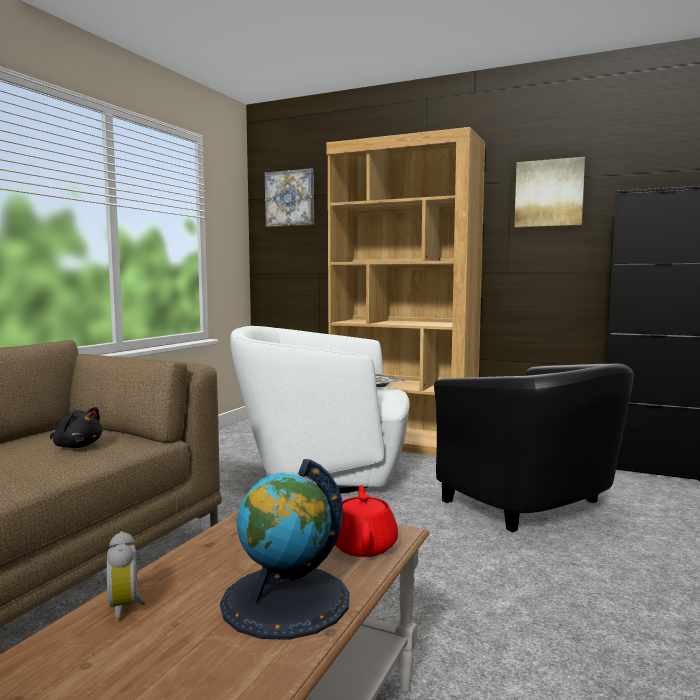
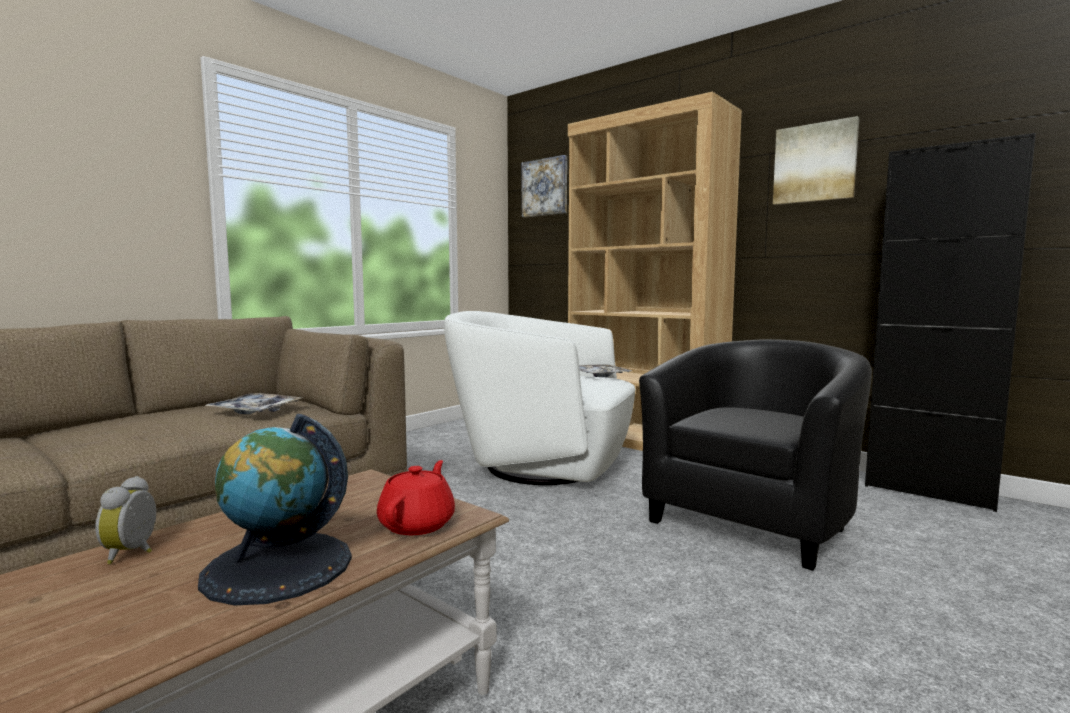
camera: 15 degrees right, 0 degrees up
(77, 446) = (255, 411): black plush toy -> tray
(533, 507) = (753, 519): black armchair -> black armchair turned 120 degrees counterclockwise

